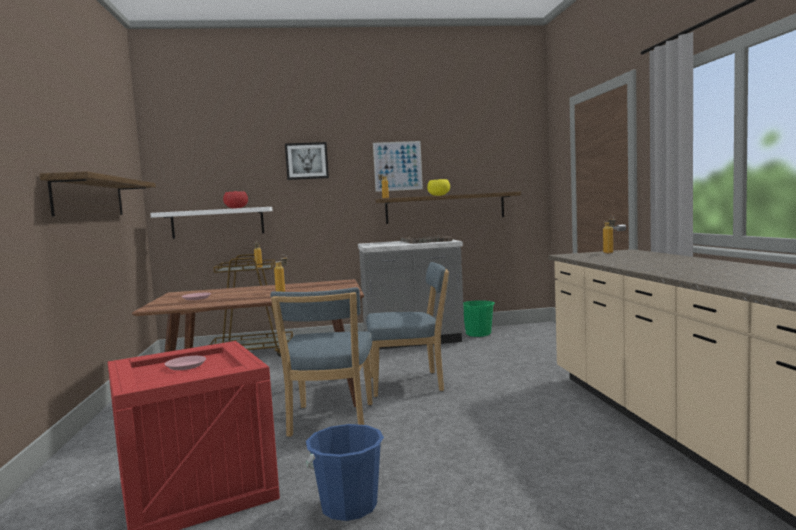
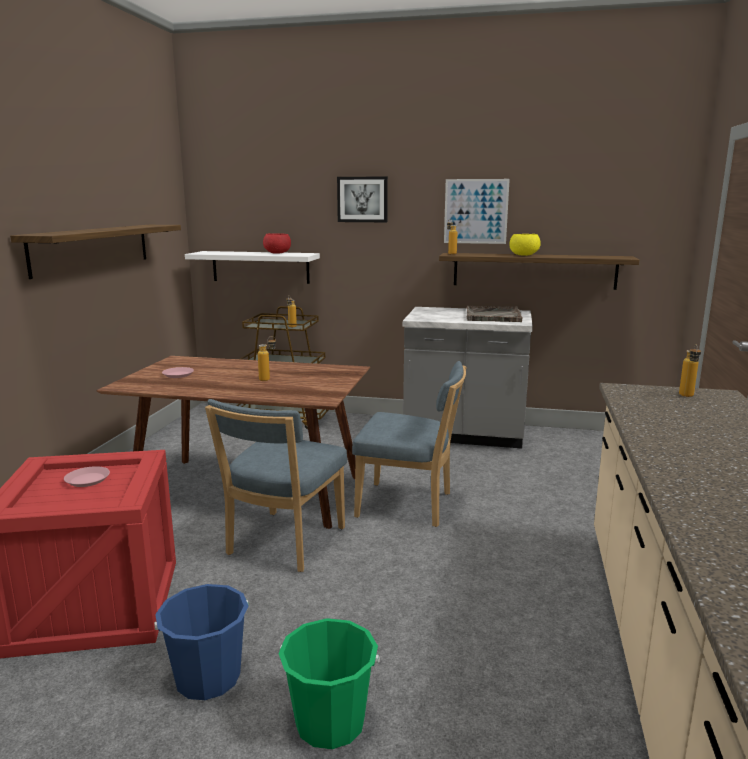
camera: 20 degrees right, 10 degrees up
(478, 334) = (552, 439): green bucket -> green bucket (330, 722)

